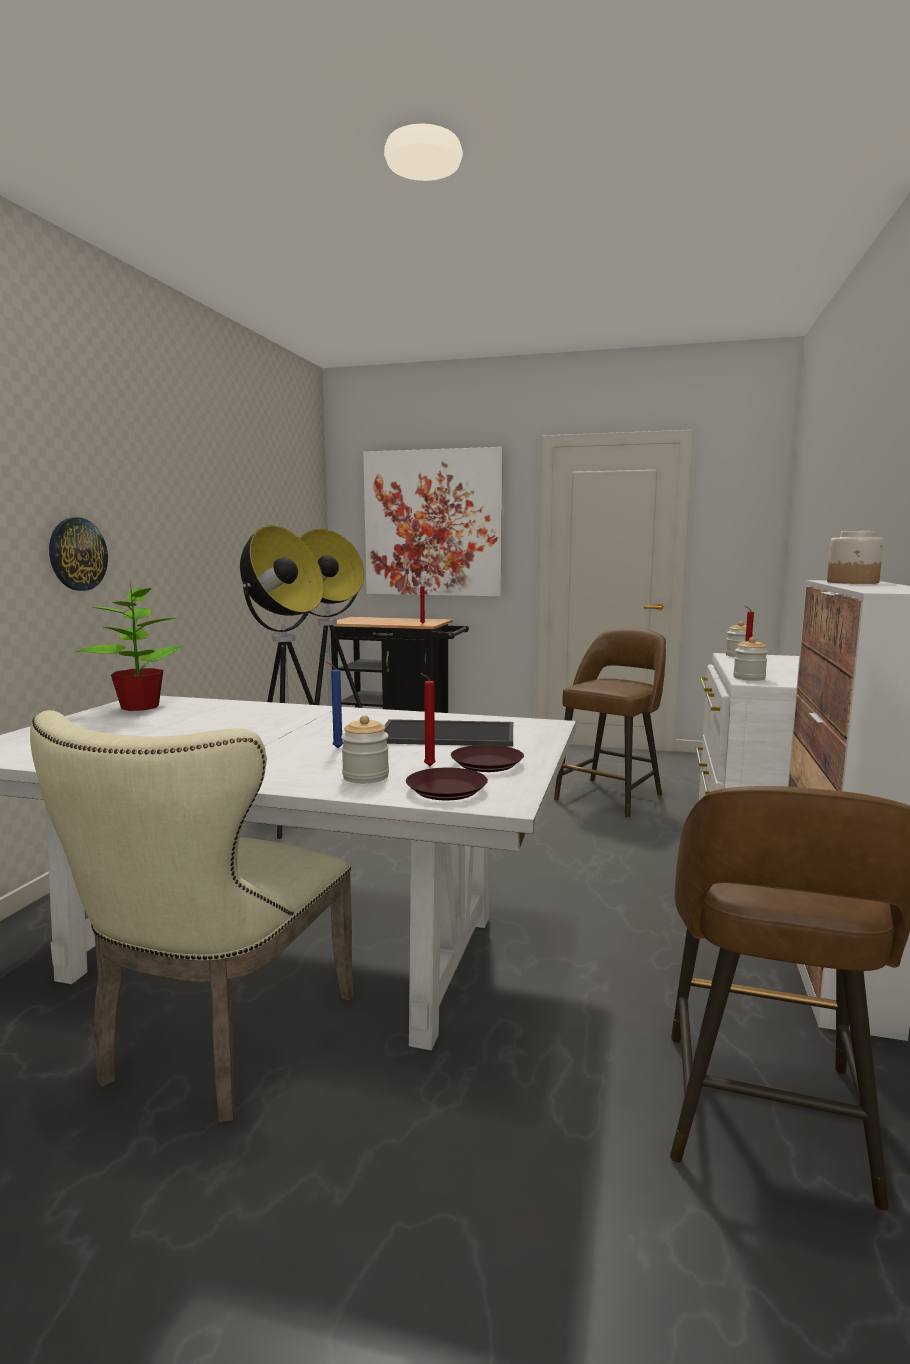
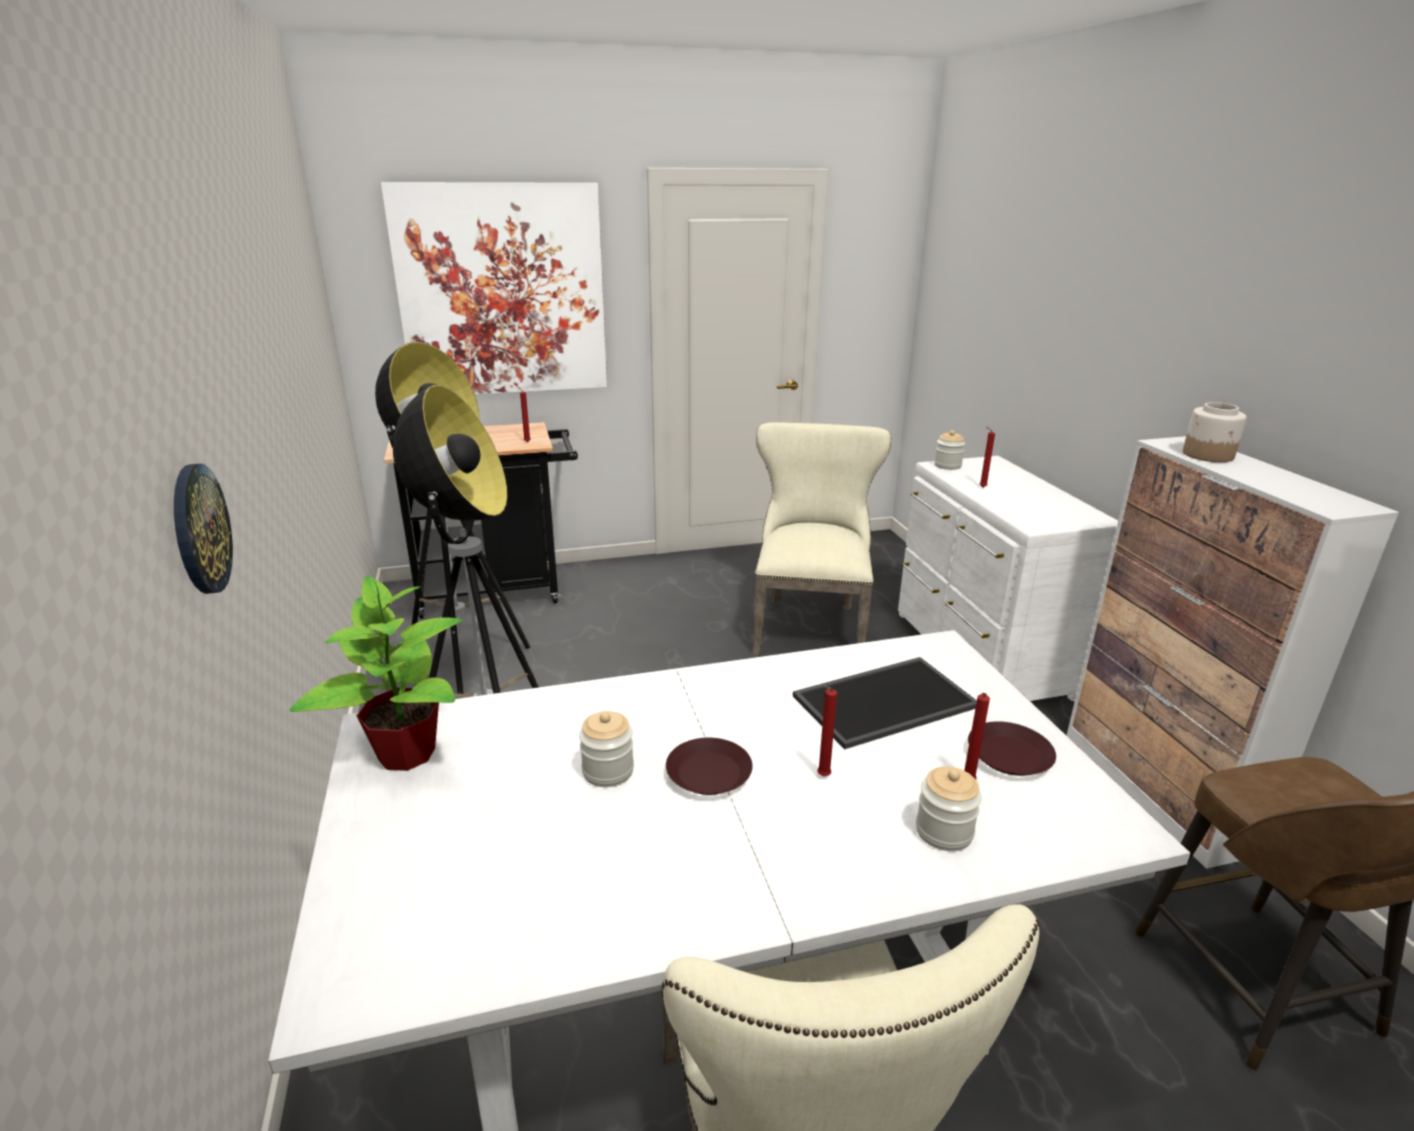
camera: 30 degrees left, 15 degrees up
(336, 748) = (821, 777): blue candle -> red candle
(446, 790) = (1052, 827): brown plate -> brown plate (708, 773)
(610, 796) = (809, 625): brown stool -> beige chair
(749, 678) = (1024, 518): jar -> jar (608, 771)

